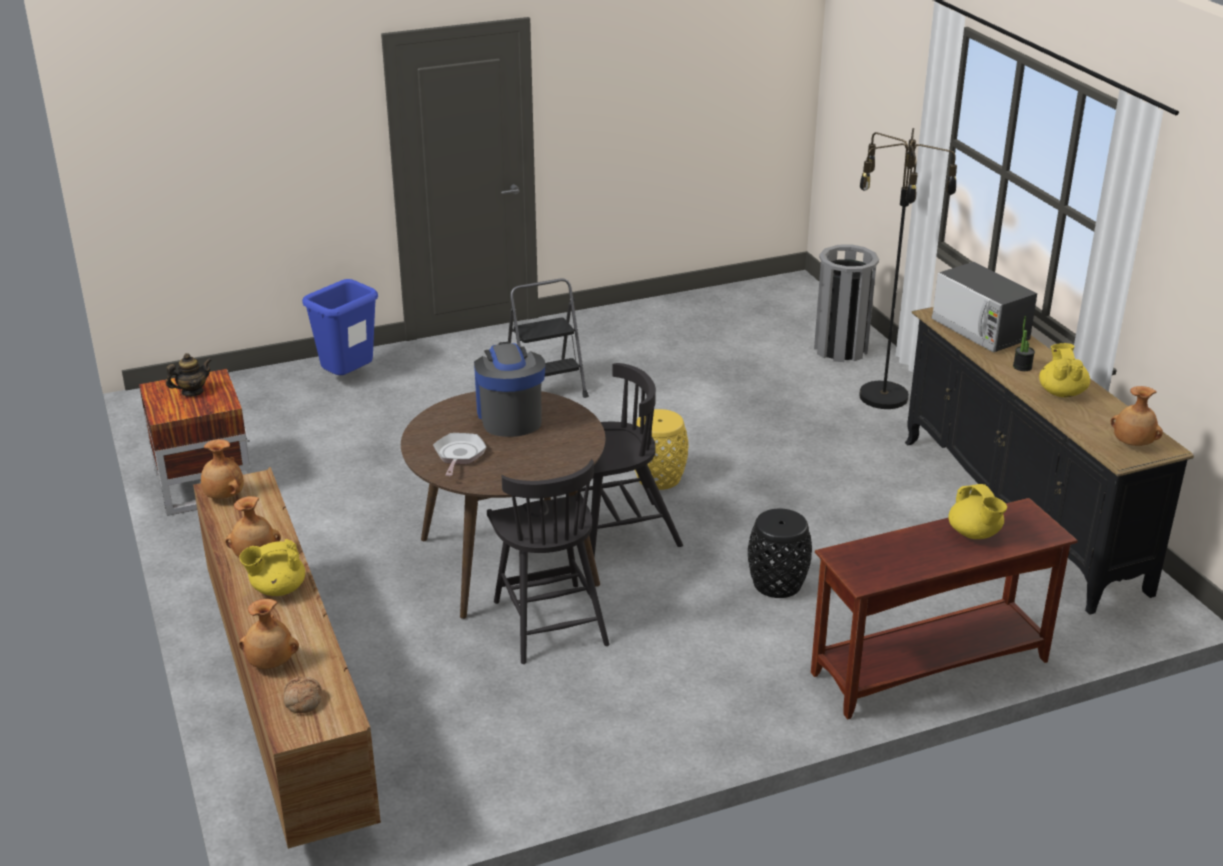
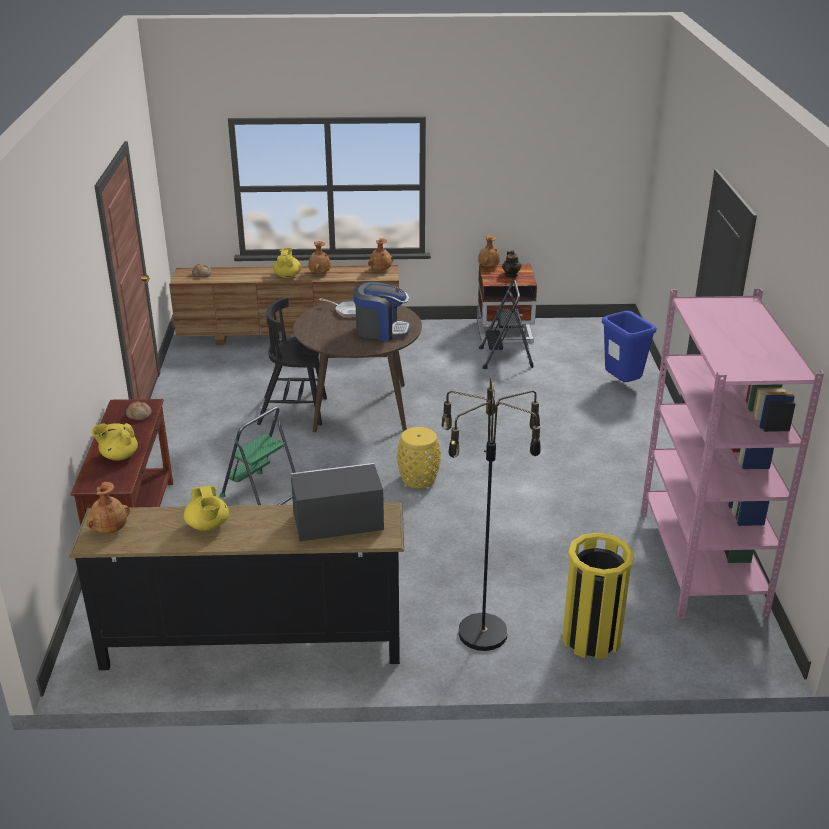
camera: 110 degrees right, 0 degrees up
(271, 663) = (234, 271): brown vase -> brown vase (488, 267)
(545, 384) = (583, 459): black step ladder -> black step ladder (508, 357)
(620, 533) = (363, 450): black chair -> none
(689, 312) = (700, 562): none -> pink bookcase
(777, 584) = (263, 495): black stool -> green step ladder
(841, 349) = (591, 638): grey trash can -> yellow trash can
(873, 553) = (139, 415): none -> bread
(1022, 367) = (261, 521): potted plant -> none
(1061, 392) = (208, 526): yellow teapot -> yellow teapot turned 45 degrees clockwise

